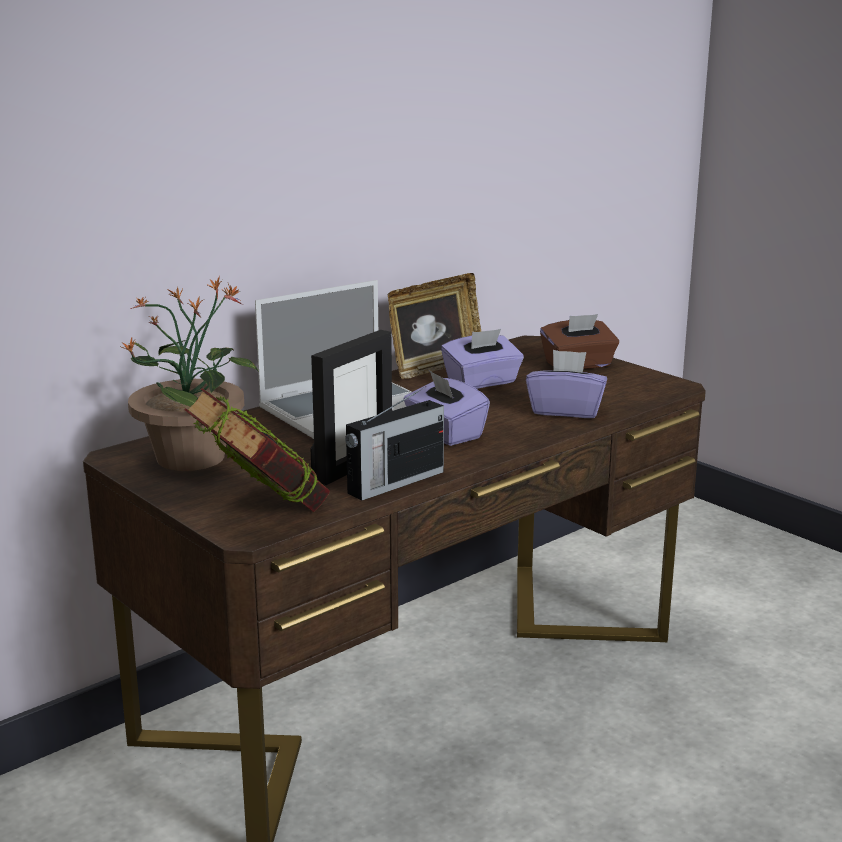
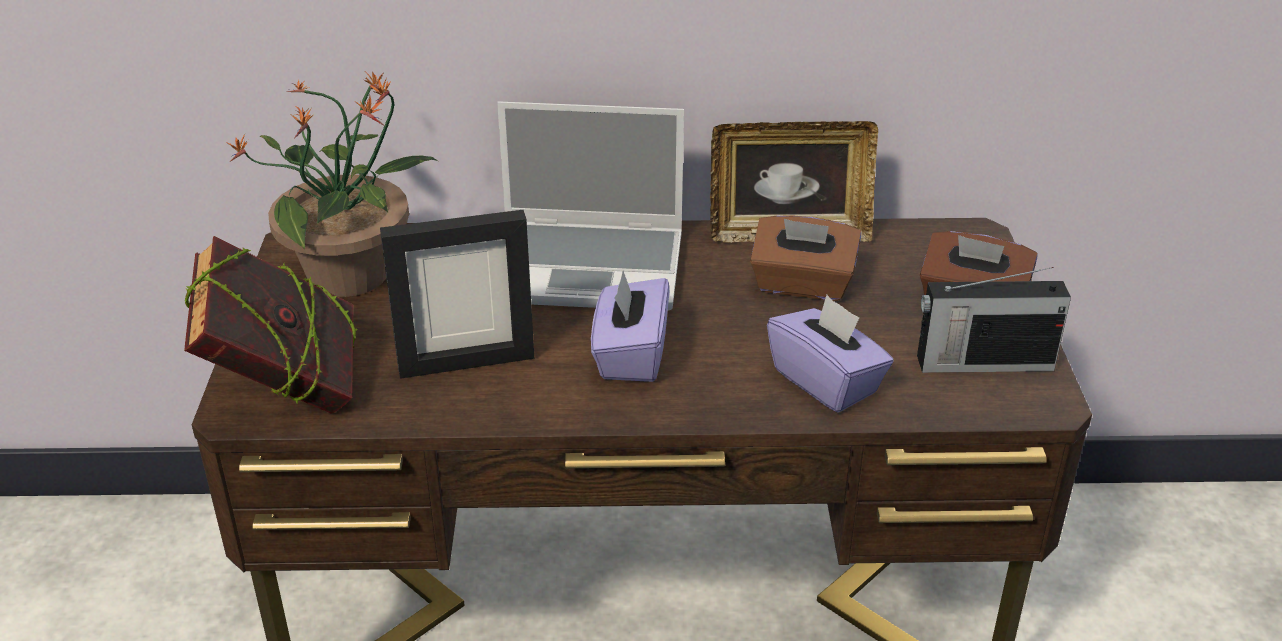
camera: 40 degrees right, 15 degrees up
(394, 483) = (464, 410): radio -> radio (982, 363)
(482, 382) = (802, 285): purple tissue box -> brown tissue box

